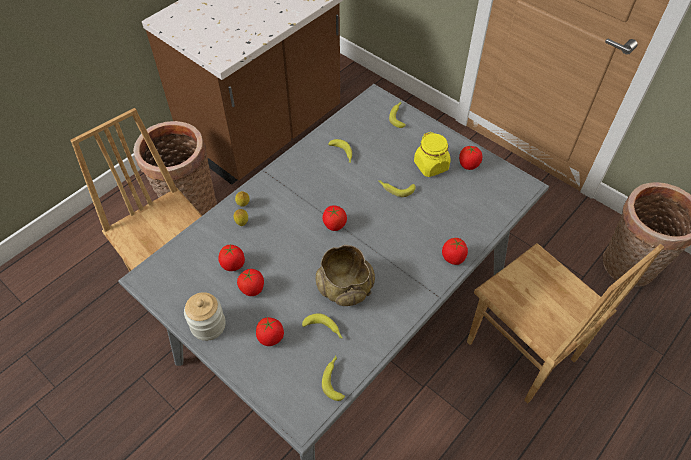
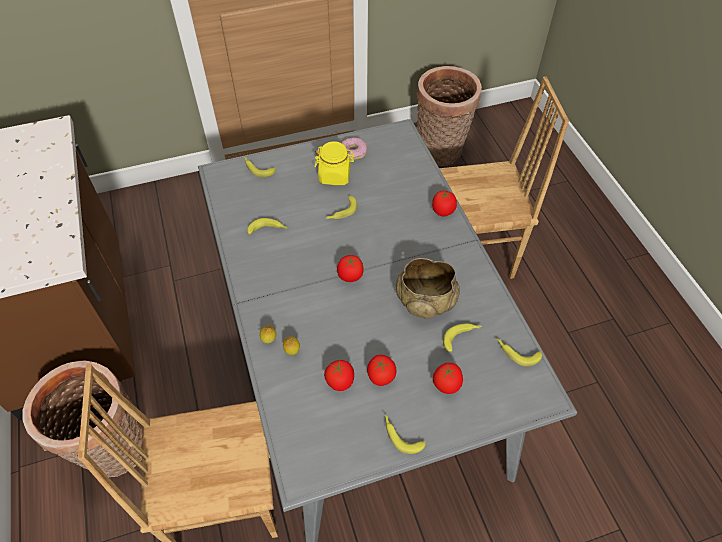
camera: 60 degrees left, 0 degrees up
(208, 325) = (401, 435): jar -> banana
(469, 165) = (353, 152): tomato -> donut

